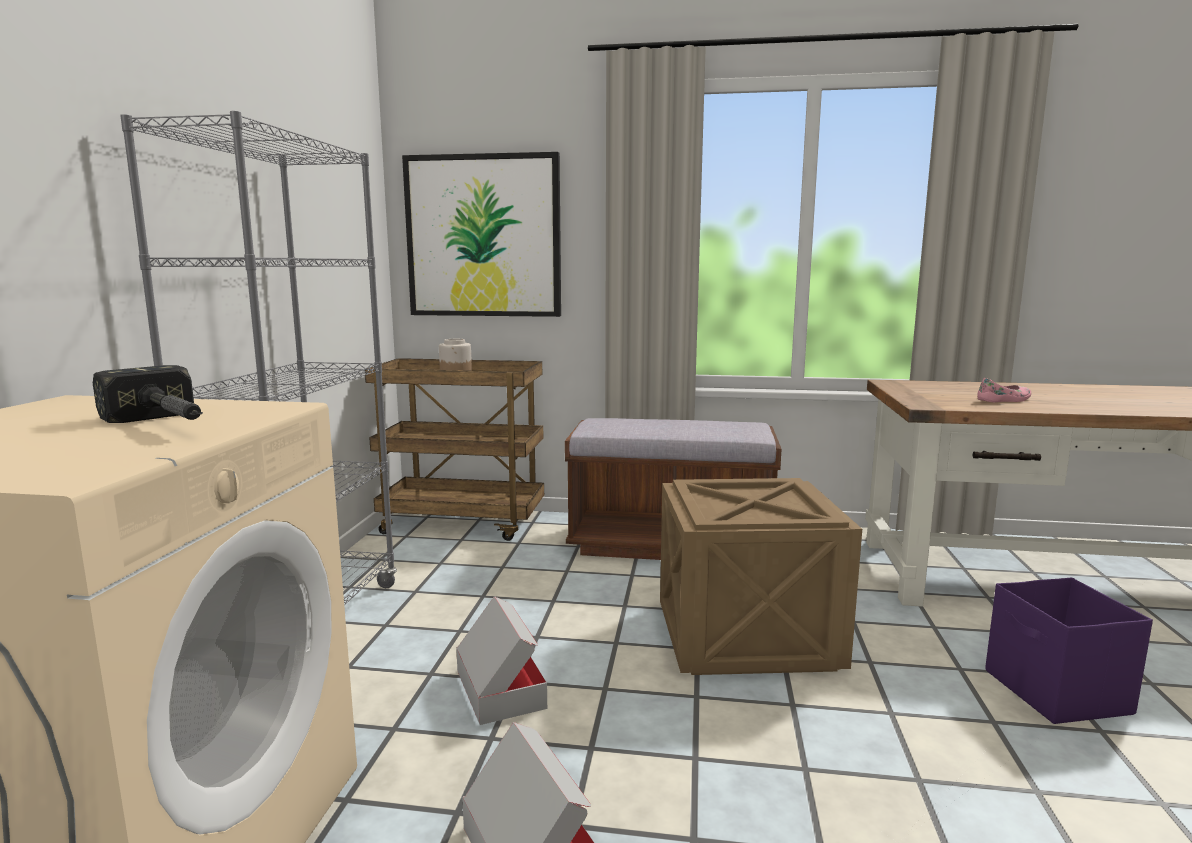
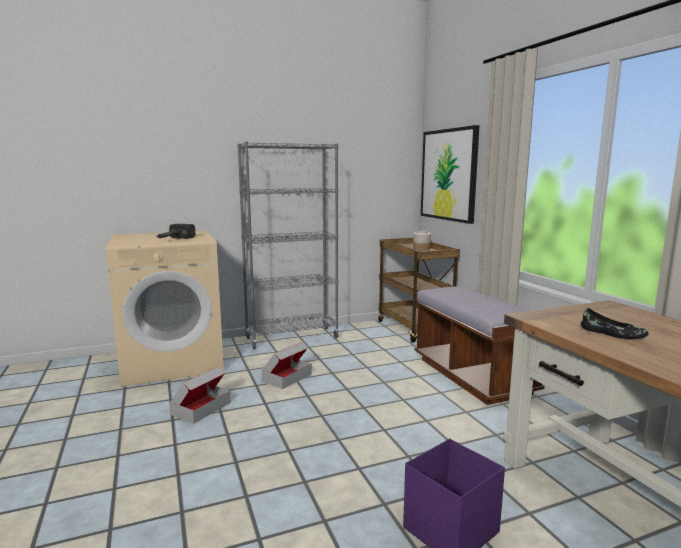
camera: 60 degrees right, 0 degrees up
(743, 636) = (391, 416): crate -> none
(1005, 400) = (612, 334): pink shoe -> black shoe

